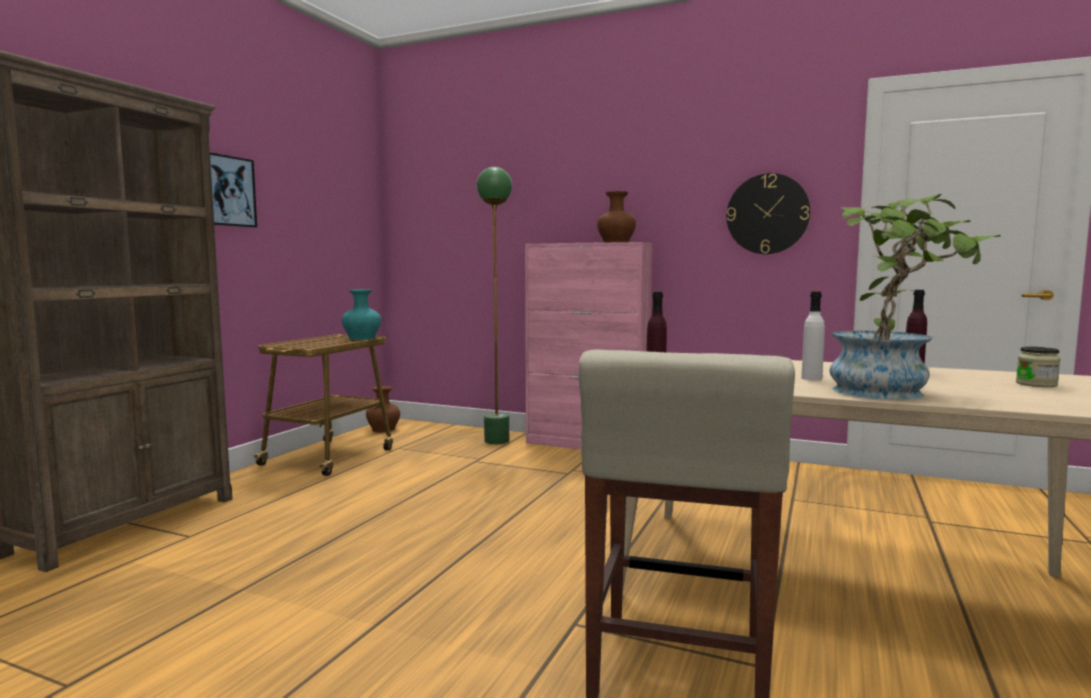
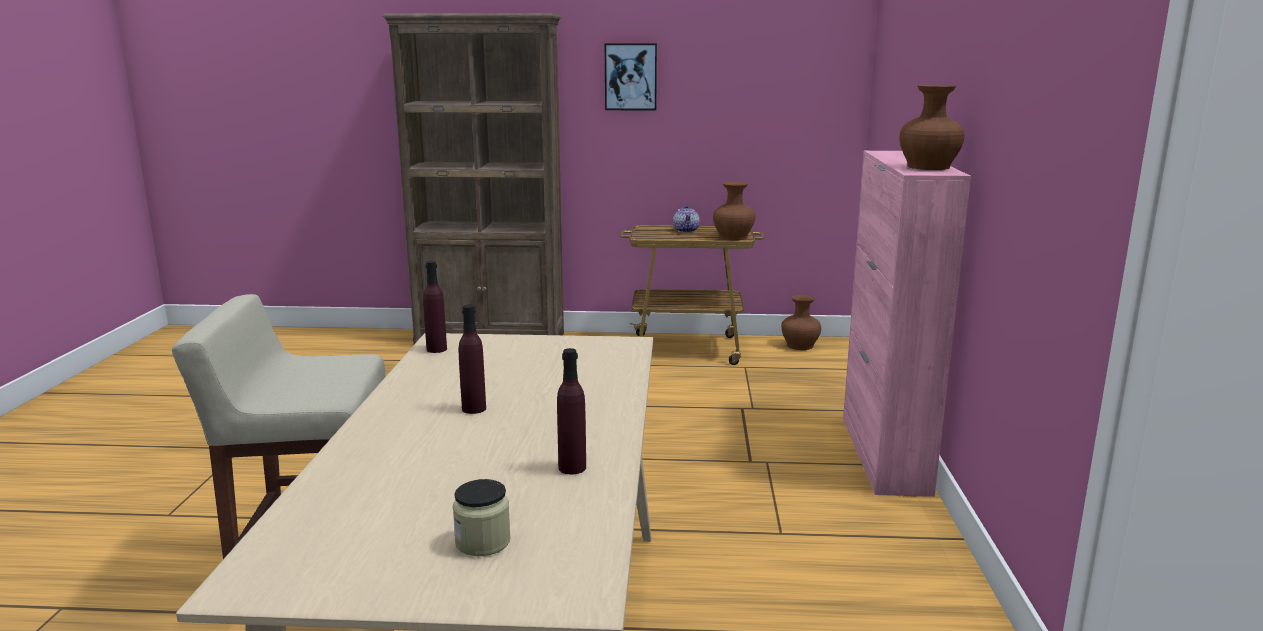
camera: 70 degrees right, 10 degrees up
(312, 341) = (686, 231): none -> teapot
(361, 338) = (732, 237): turquoise vase -> brown vase
(497, 441) = (830, 403): green floor lamp -> none
(767, 214) = (1057, 154): wall clock -> none
(811, 378) = (474, 409): white bottle -> purple bottle
(892, 392) = (392, 444): potted plant -> none

